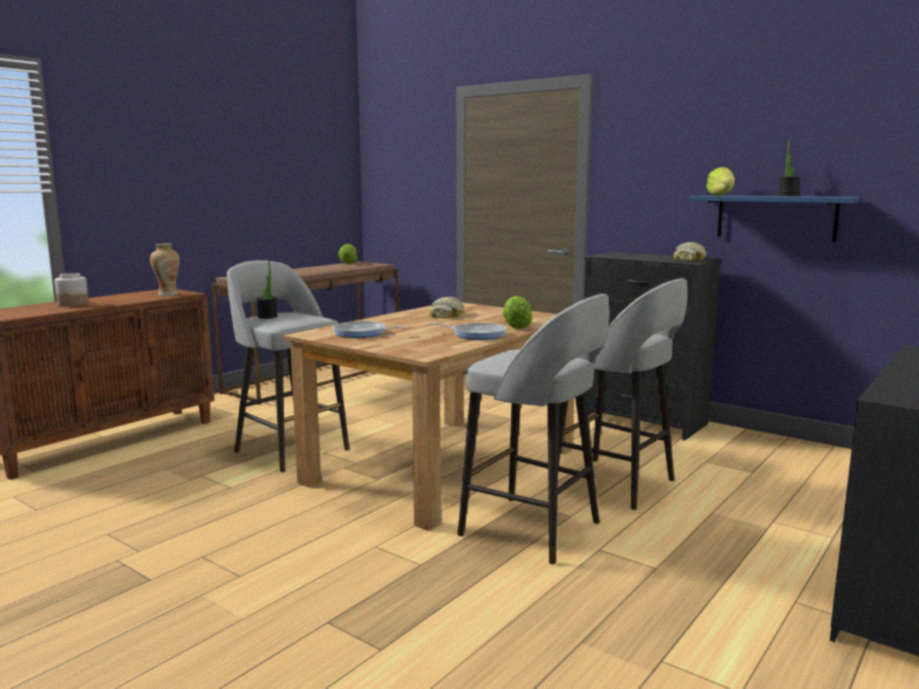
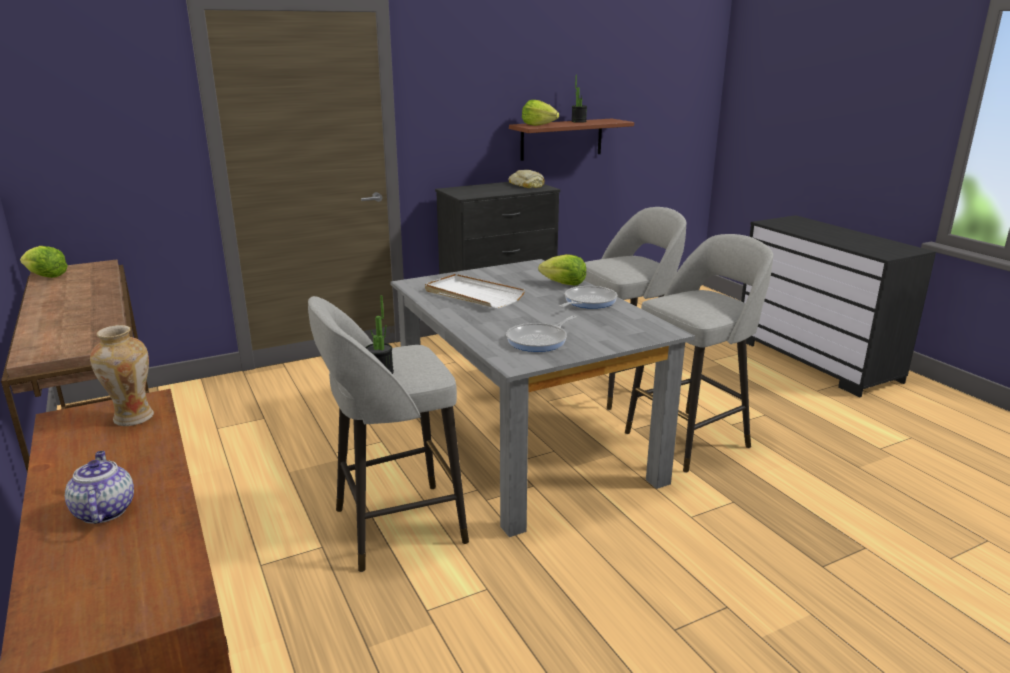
camera: 65 degrees left, 10 degrees up
(73, 304) = (104, 511): jar -> teapot
(443, 466) = (528, 444): brown dining table -> grey dining table
(447, 314) = (472, 295): bread -> white tray
(776, 217) = (561, 139): blue shelf -> brown shelf

